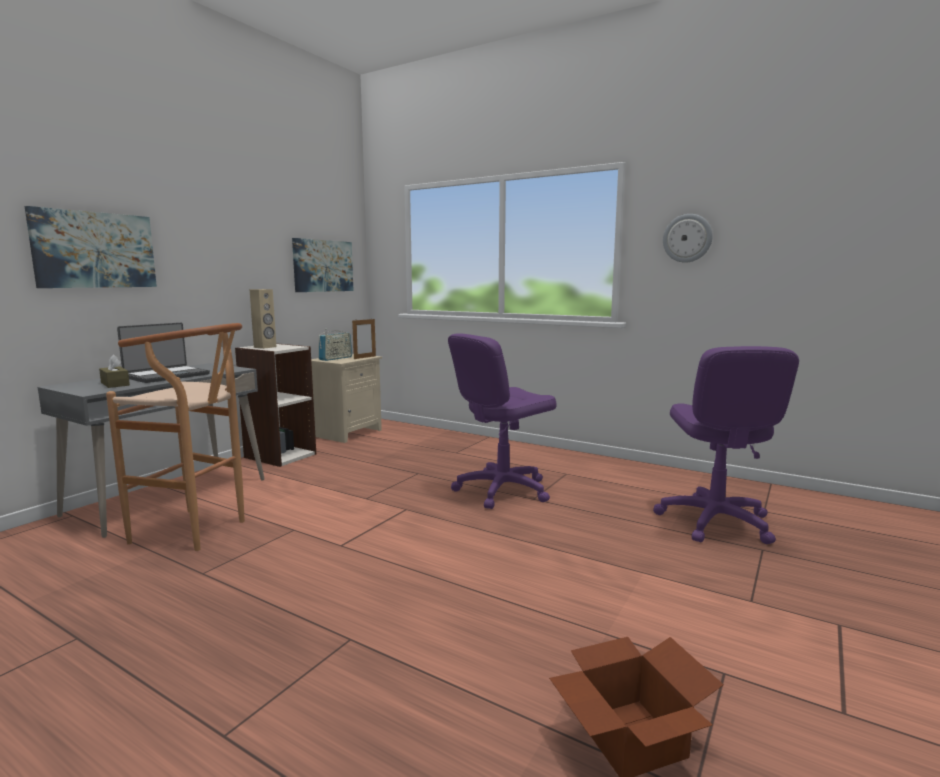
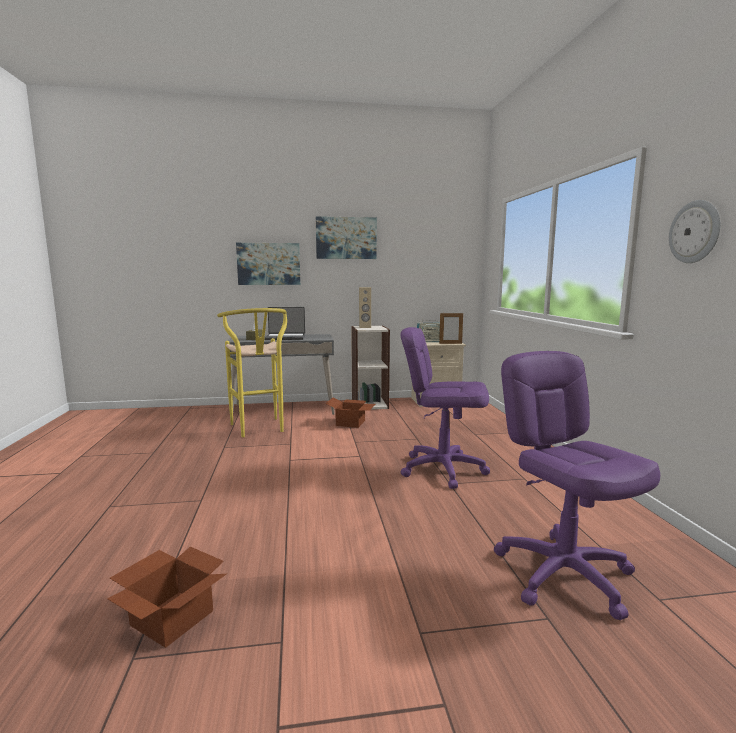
camera: 50 degrees right, 0 degrees up
(199, 532) = (259, 429): brown stool -> yellow stool
(311, 482) = (351, 423): none -> cardboard box
(323, 266) = (434, 270): picture -> picture (346, 238)
(714, 522) = (564, 574): purple office chair -> purple office chair turned 105 degrees clockwise

